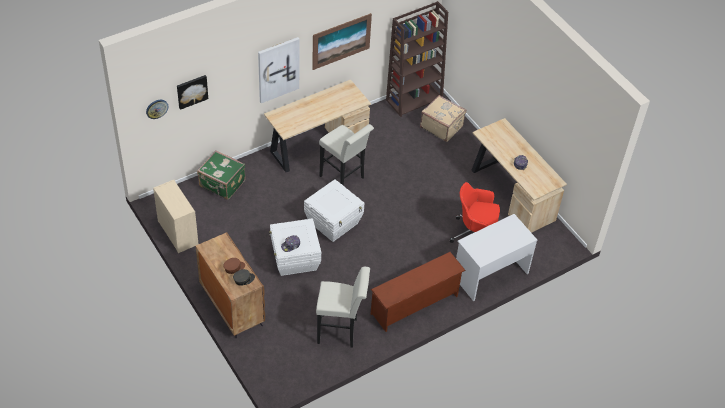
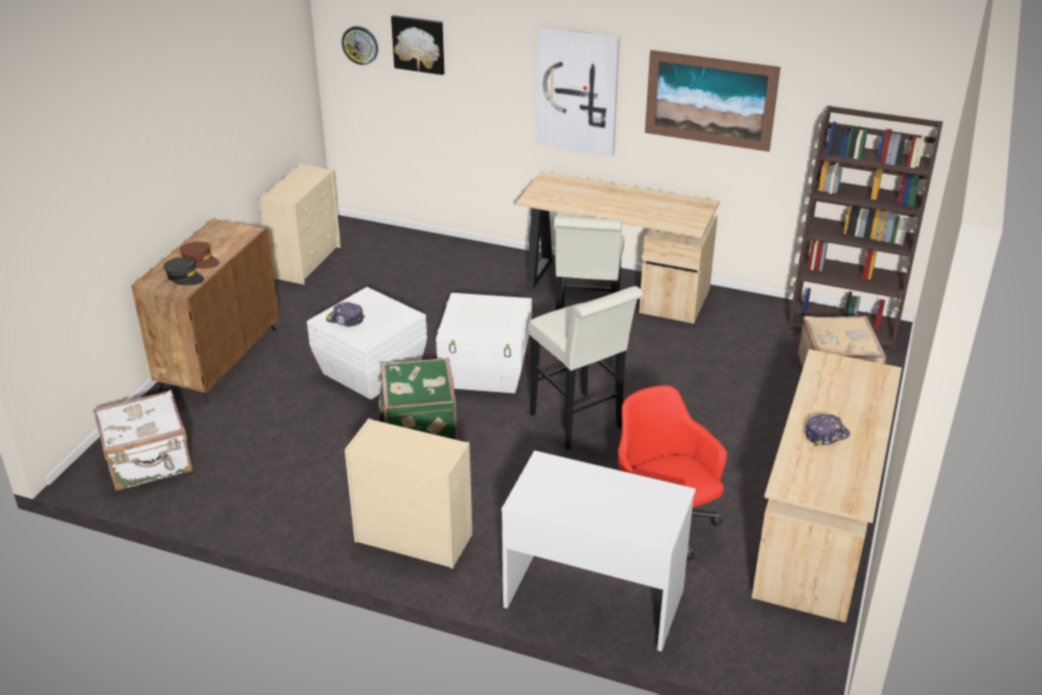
camera: 55 degrees right, 15 degrees down
(222, 184) = (434, 253): green suitcase -> green suitcase (418, 425)
(289, 364) = (149, 463): none -> white suitcase
(341, 331) = (268, 483): white stool -> white stool (580, 424)
(415, 305) = (412, 538): brown shoe rack -> beige dresser

